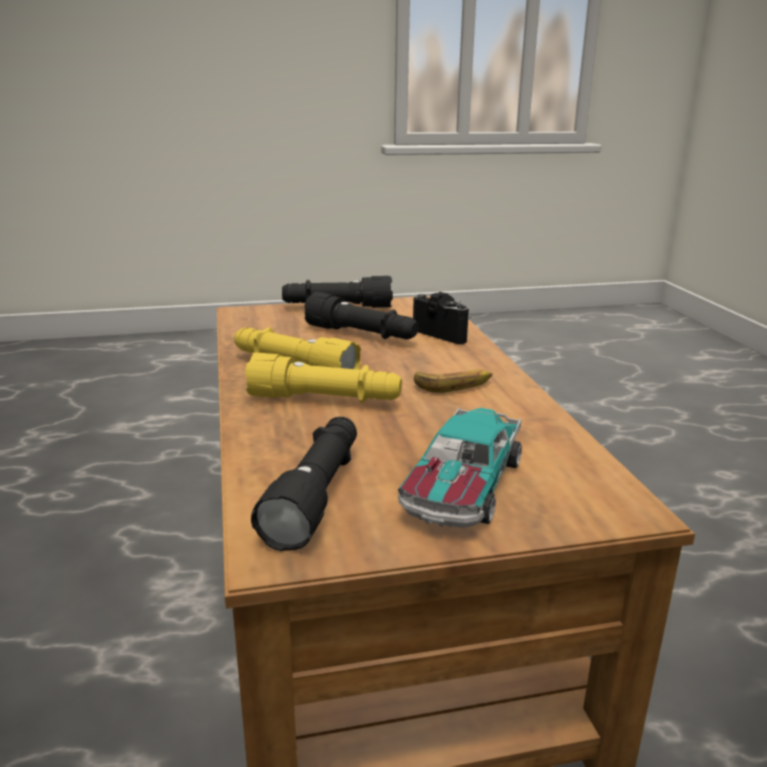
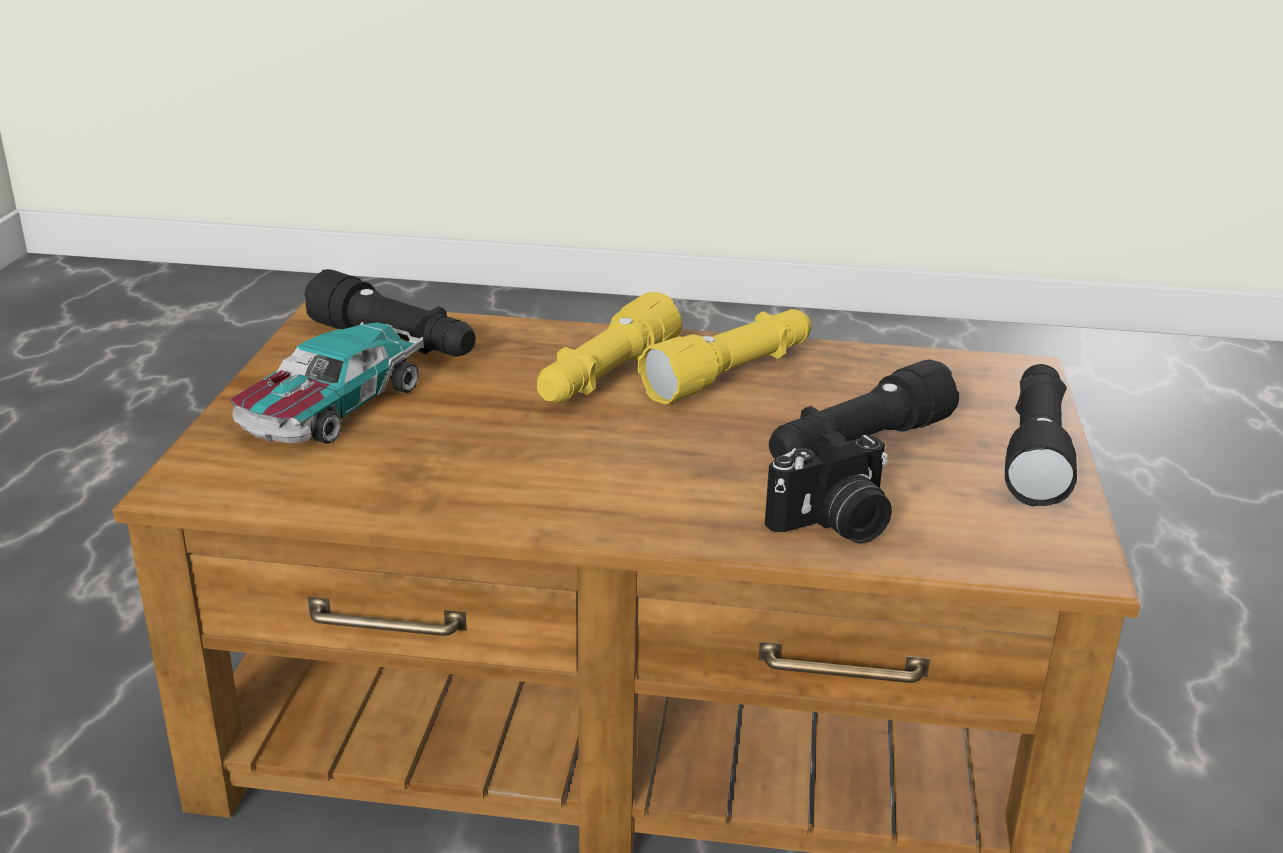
camera: 110 degrees right, 5 degrees up
(453, 385) = (590, 470): banana -> none
(462, 487) = (331, 408): toy car -> toy car turned 105 degrees counterclockwise

